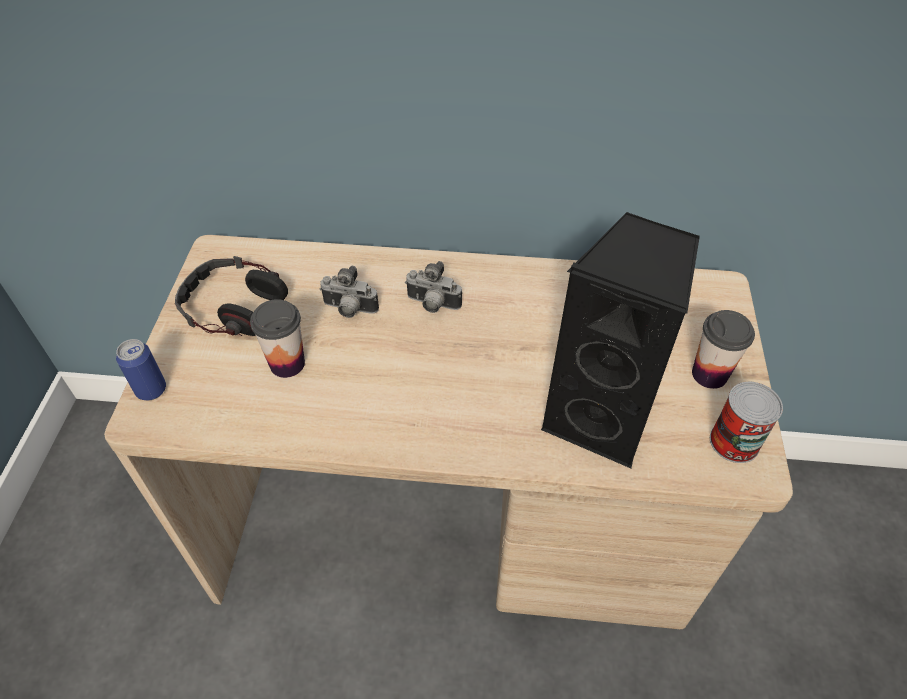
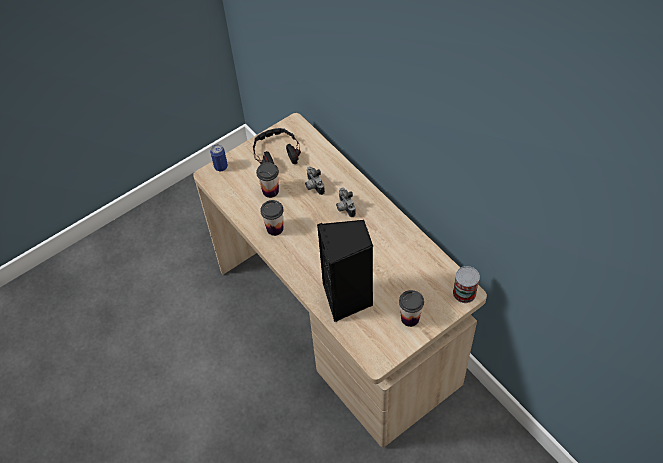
camera: 50 degrees right, 5 degrees up
(362, 411) = (275, 228): none -> cup
(734, 442) = (383, 346): can -> can (464, 293)

